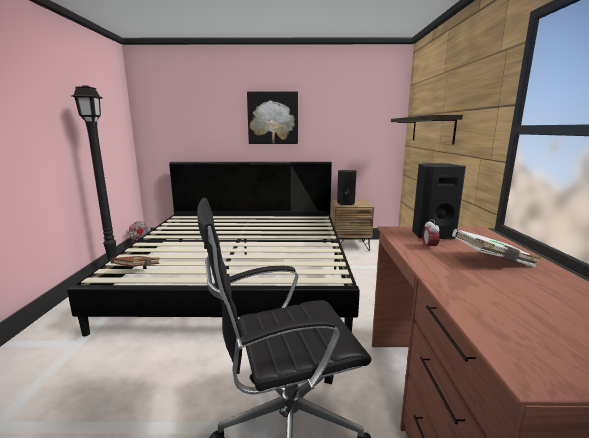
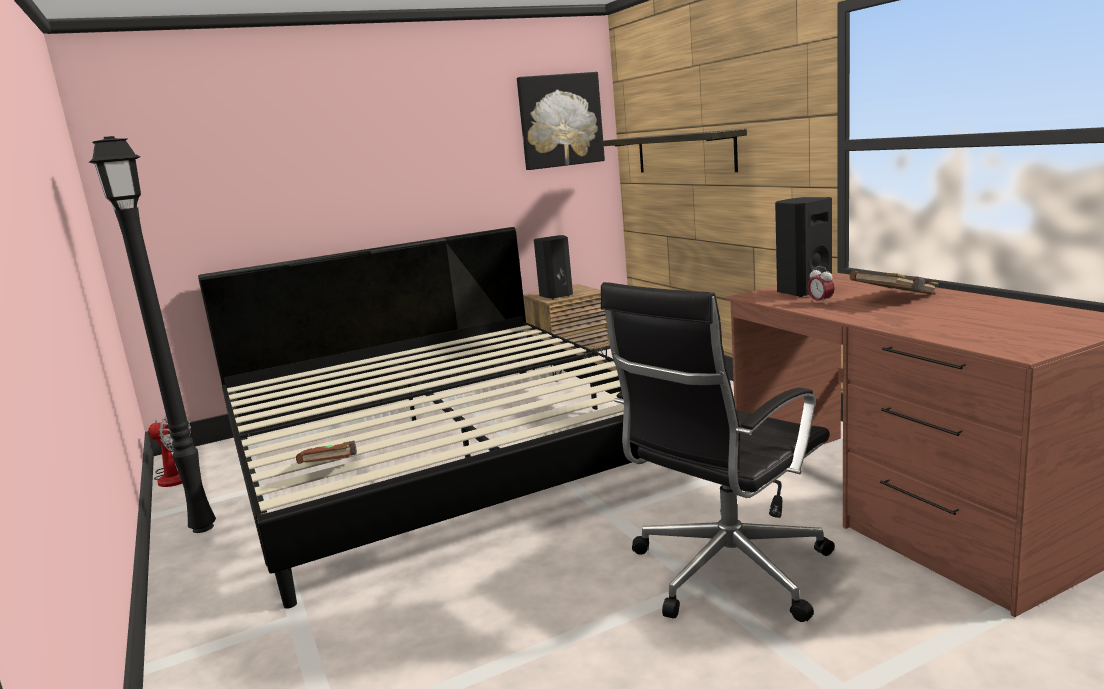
camera: 25 degrees left, 0 degrees up
(273, 118) = (396, 160): picture -> picture (560, 120)
(492, 261) = (895, 299): white book -> brown book

